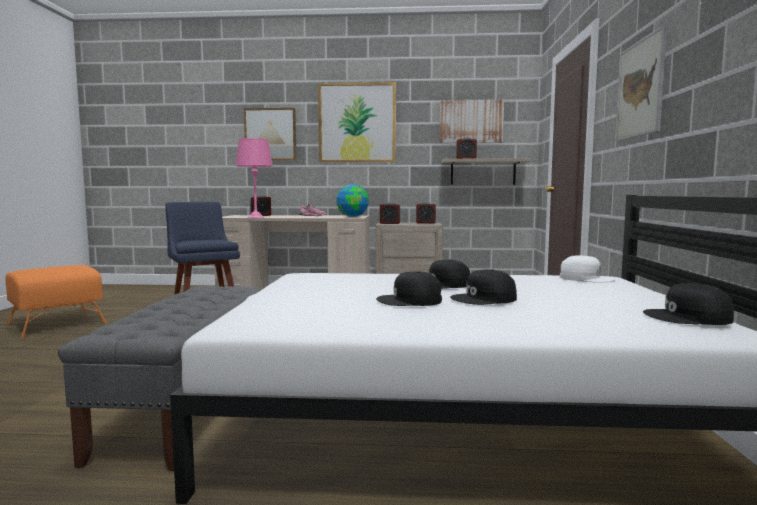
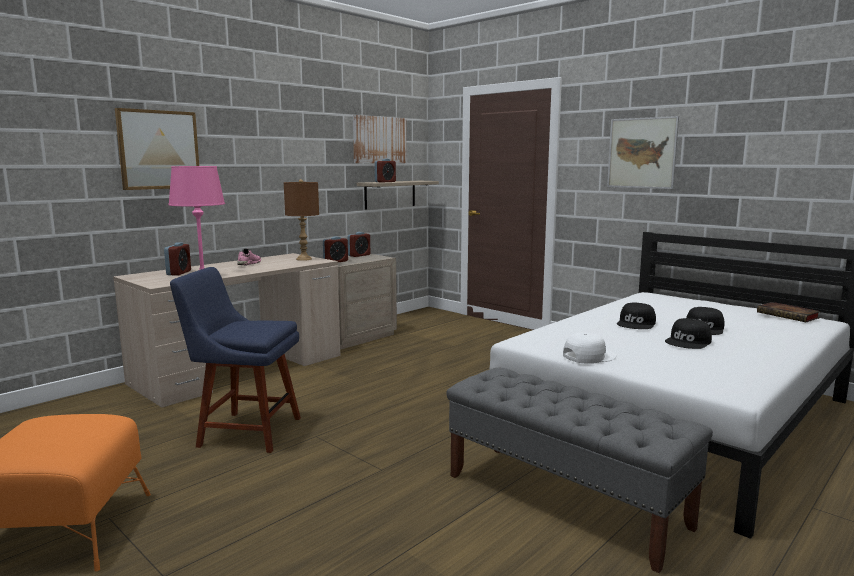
camera: 50 degrees left, 5 degrees up
(353, 216) = (304, 259): globe -> brown table lamp
(357, 123) = (271, 137): picture -> none
(586, 278) = (650, 297): white cap -> white cap (588, 356)
(688, 317) = (789, 315): black cap -> book

